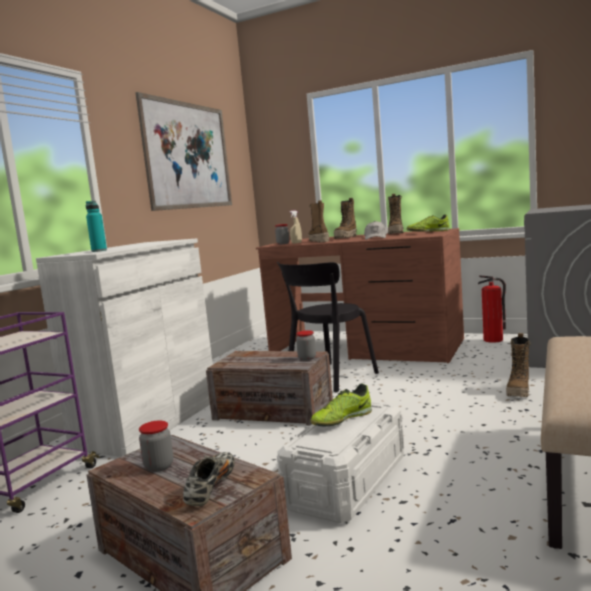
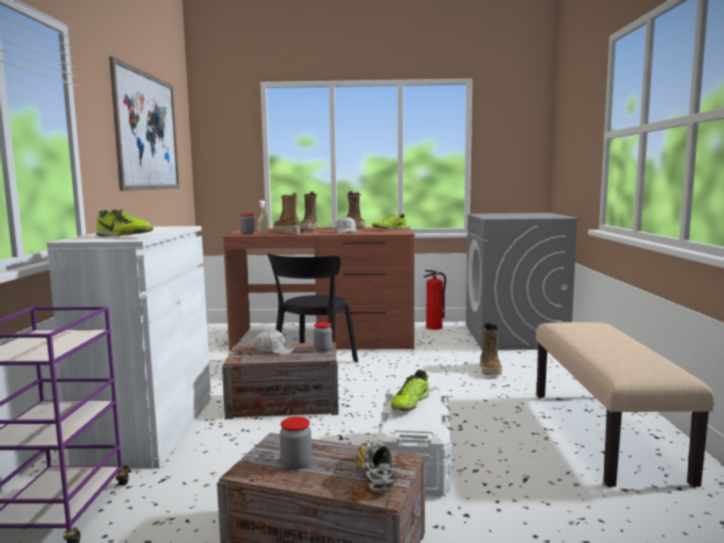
camera: 25 degrees left, 0 degrees up
(99, 251) = (123, 236): turquoise bottle -> shoe
(263, 357) = (274, 350): none -> white cap

